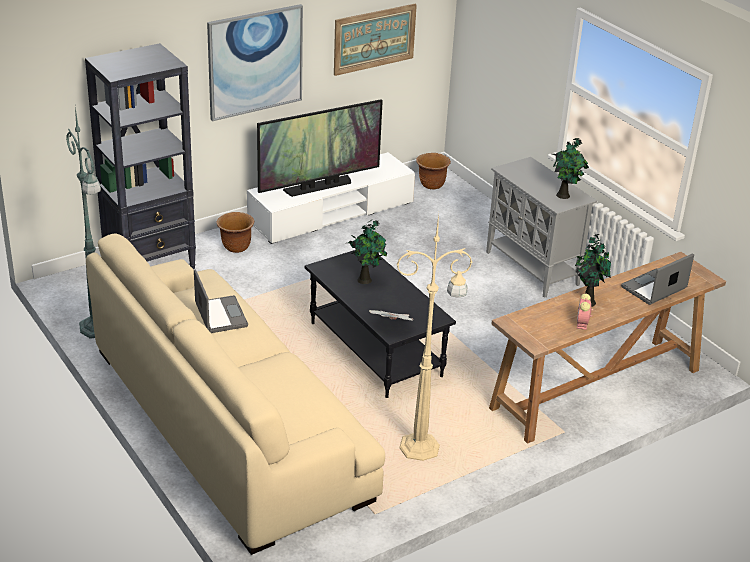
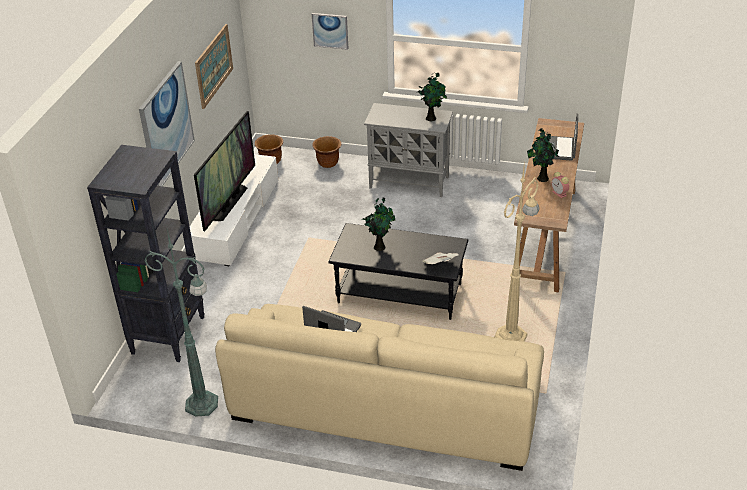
camera: 40 degrees left, 5 degrees up
(236, 247) = (209, 283): brown planter -> brown planter (328, 163)
(521, 55) = (330, 30): none -> picture

